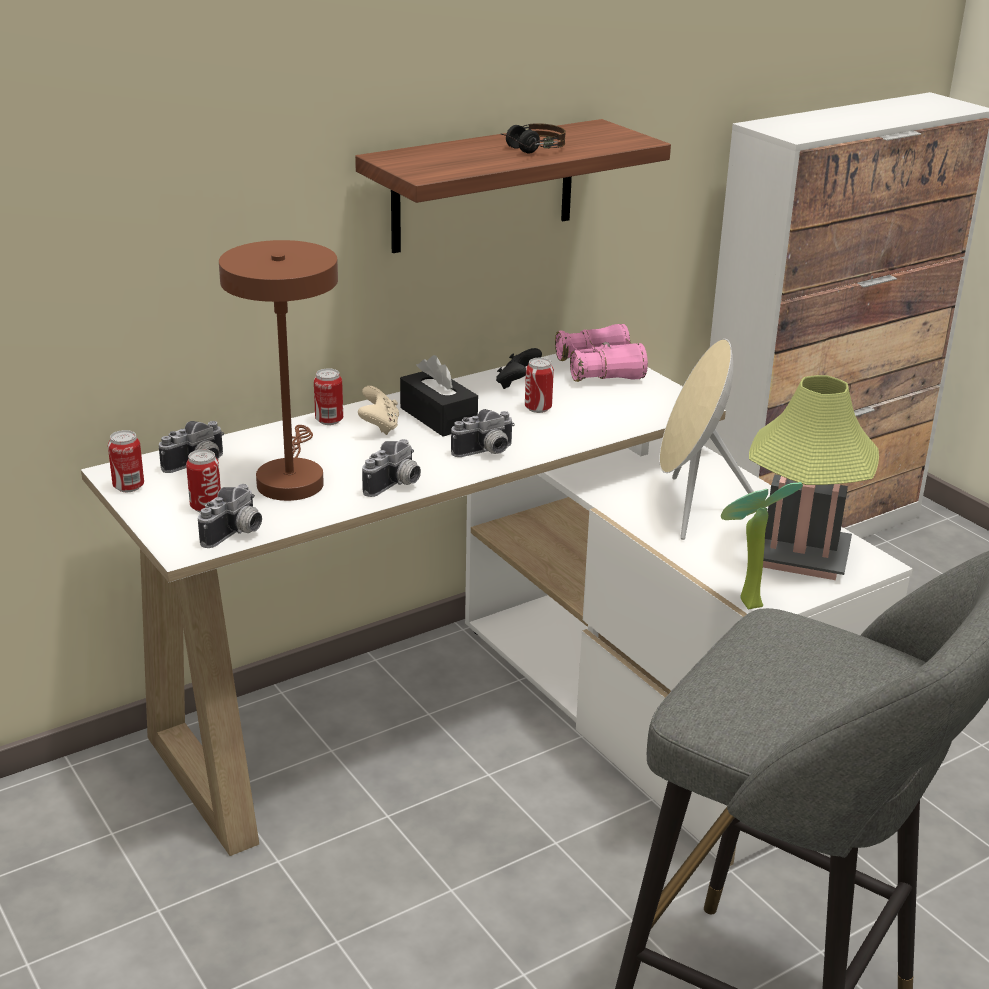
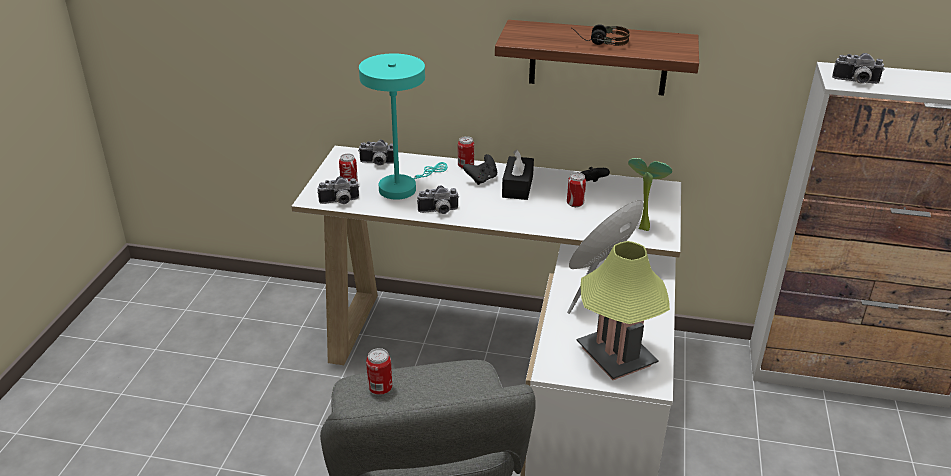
camera: 45 degrees right, 5 degrees up
(128, 487) = (337, 161): can -> can (380, 388)
(290, 478) = (402, 187): brown table lamp -> turquoise table lamp
(379, 427) = (482, 179): beige game controller -> black game controller
(486, 453) = (507, 215): camera -> camera (855, 82)
(599, 369) = (648, 197): pink binoculars -> none
(744, 603) = (540, 362): potted plant -> potted plant (642, 226)

